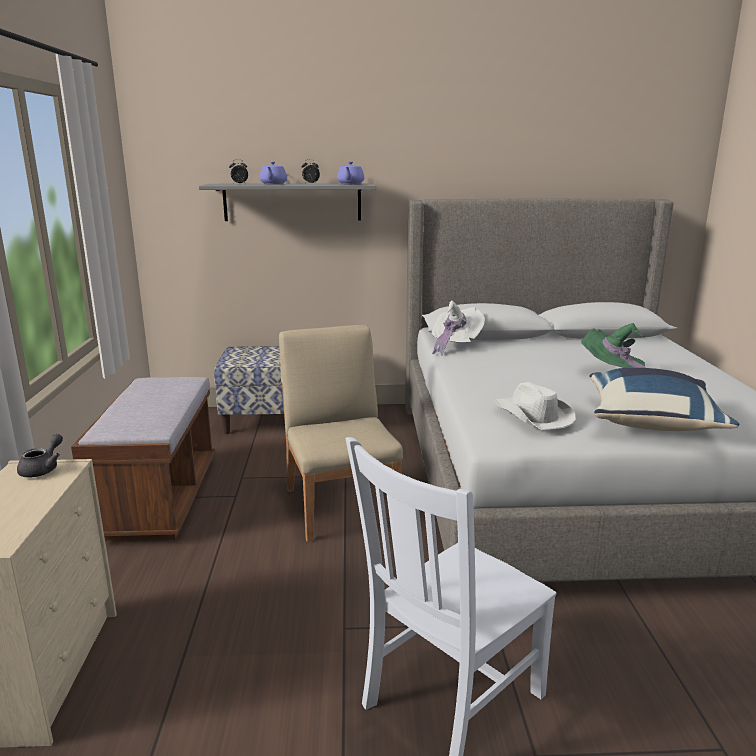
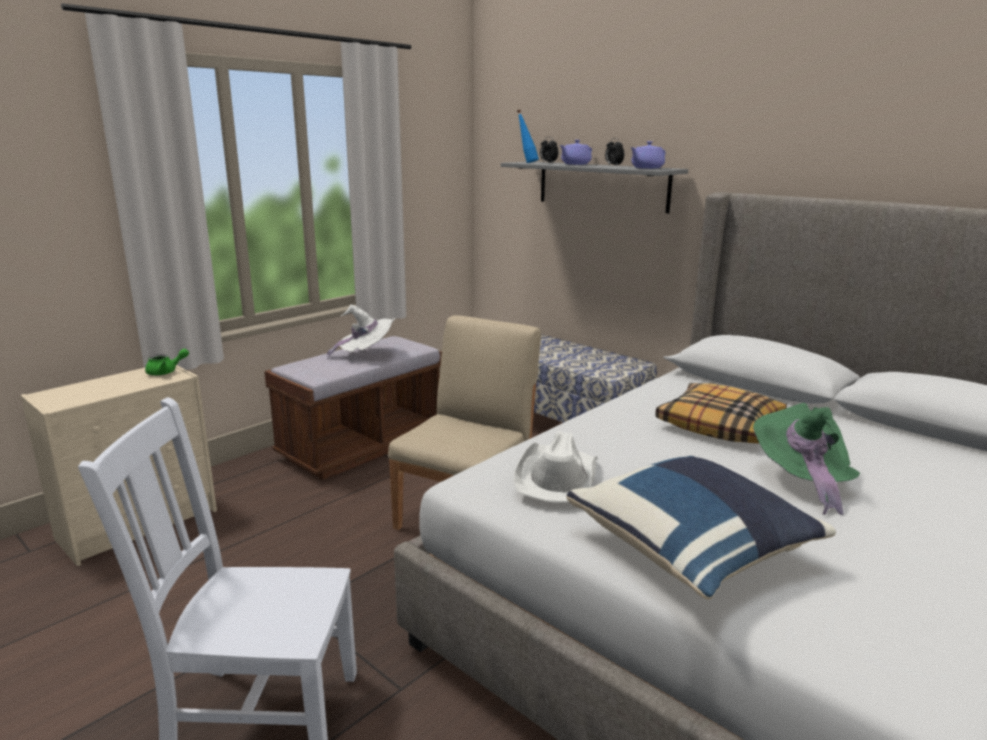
camera: 45 degrees right, 0 degrees up
(43, 469) = (166, 372): grey teapot -> green teapot
(224, 184) = (526, 162): none -> blue bottle
(454, 346) = (682, 384): white hat -> white hat (366, 355)
(525, 362) = (719, 425): none -> pillow

